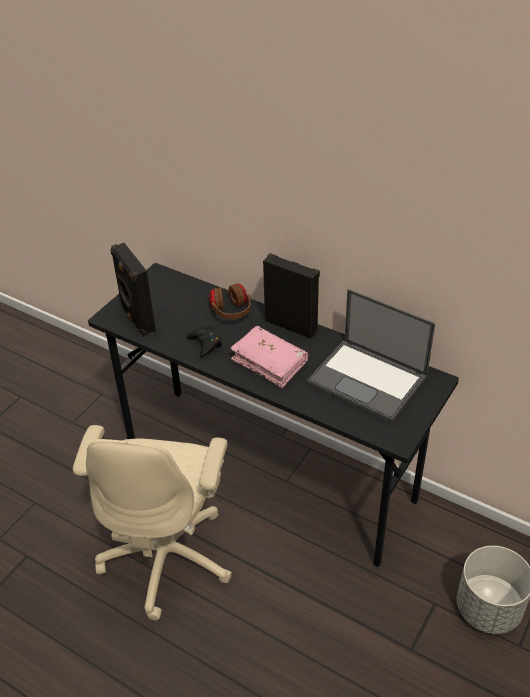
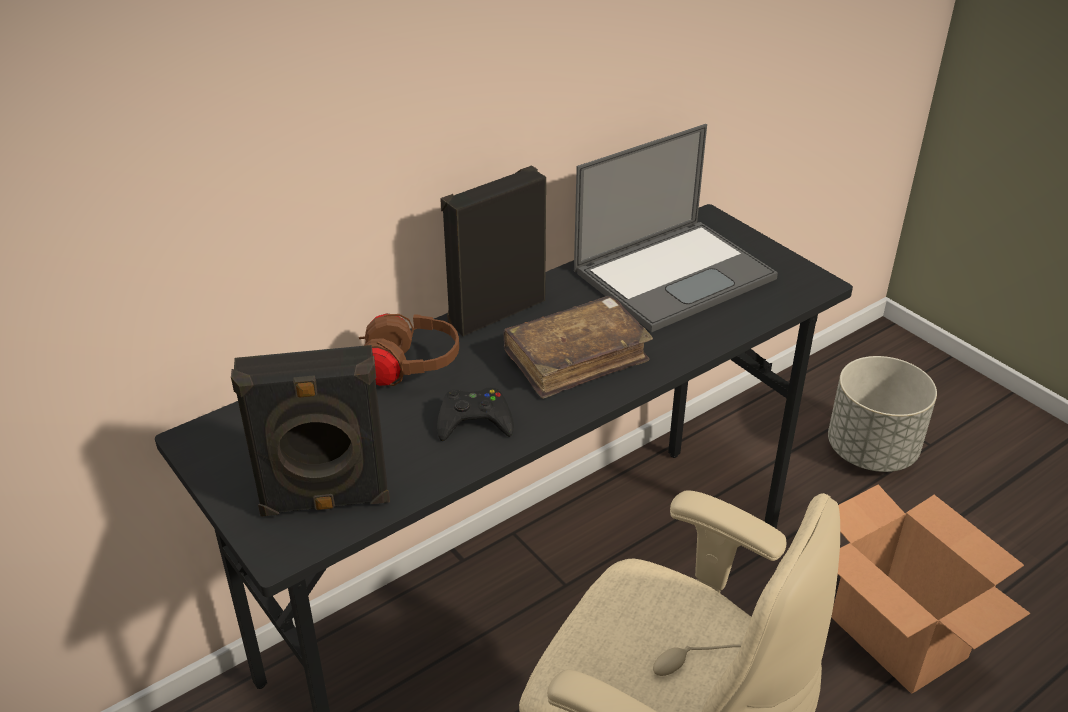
camera: 70 degrees left, 5 degrees down
(269, 362) = (576, 358): pink book -> brown book
(326, 648) = (899, 638): none -> cardboard box

